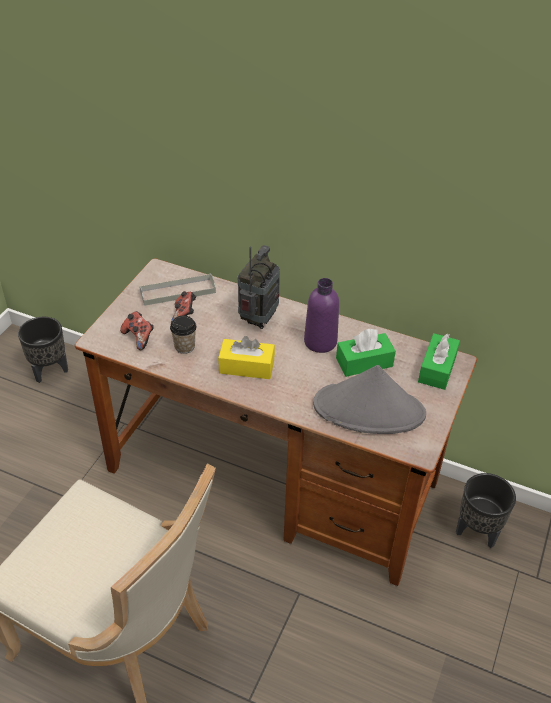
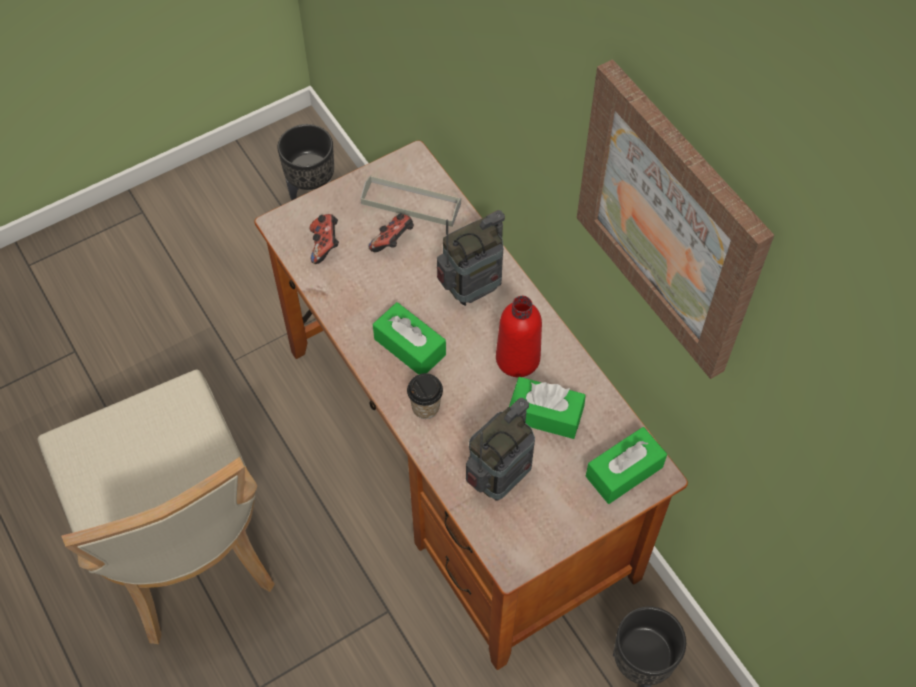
camera: 35 degrees right, 15 degrees up
(184, 347) = (364, 283): cup -> cup (425, 407)
(246, 367) = (410, 347): yellow tissue box -> green tissue box
(320, 342) = (517, 359): purple bottle -> red bottle
(369, 409) = (499, 479): grey hat -> radio
(429, 146) = (670, 221): none -> picture

